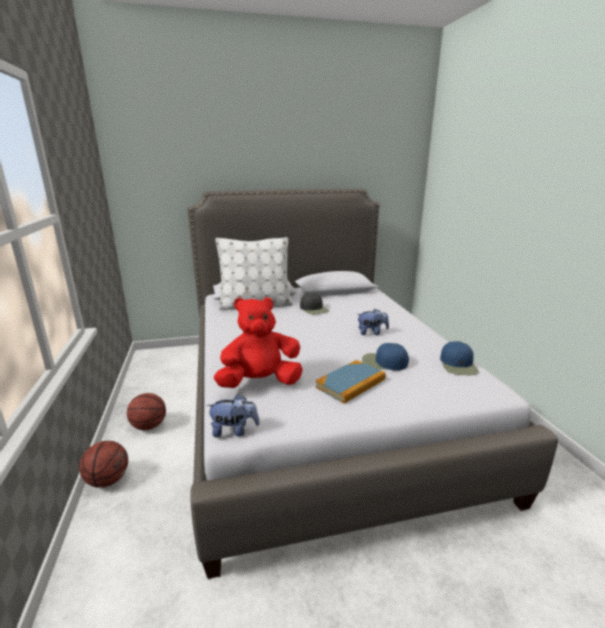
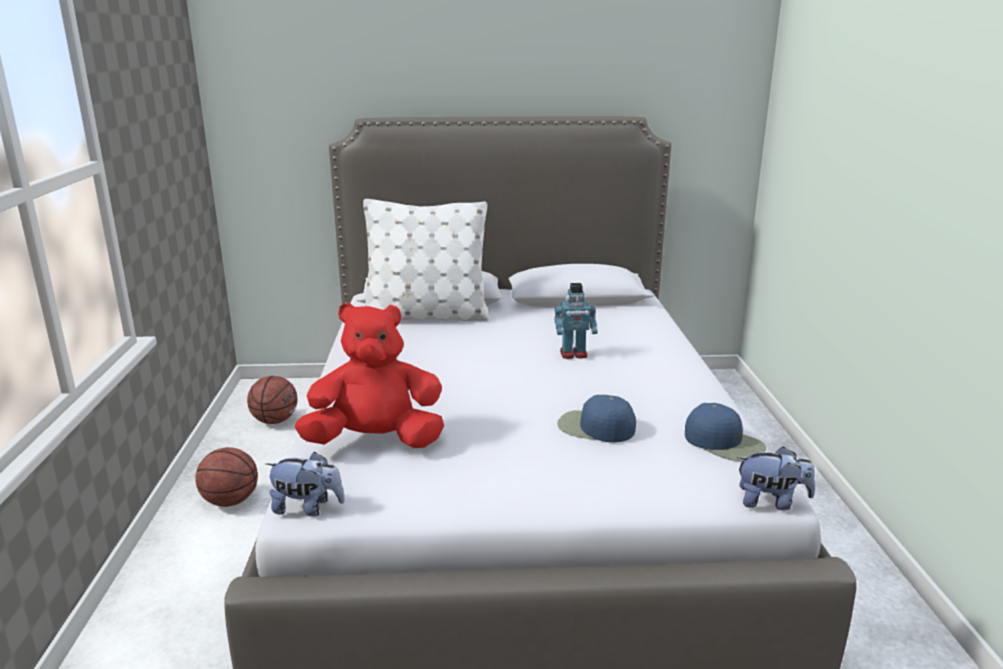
camera: 10 degrees right, 0 degrees up
(108, 480) = (151, 574): basketball -> basketball (275, 420)
(314, 309) = (522, 329): black cap -> none
(350, 321) = (573, 354): none -> toy robot
(351, 383) = (520, 456): book -> none
(372, 332) = (601, 376): plush toy -> plush toy (771, 502)
(458, 365) = (724, 443): blue cap -> blue cap turned 60 degrees counterclockwise

